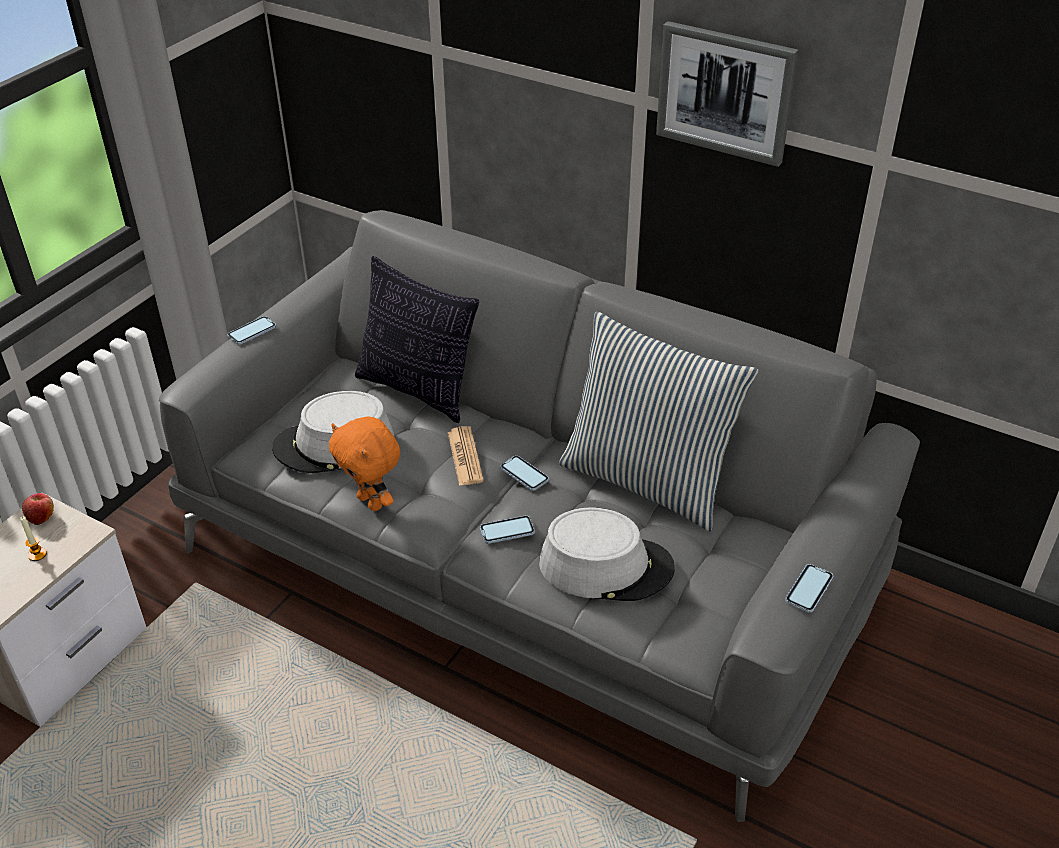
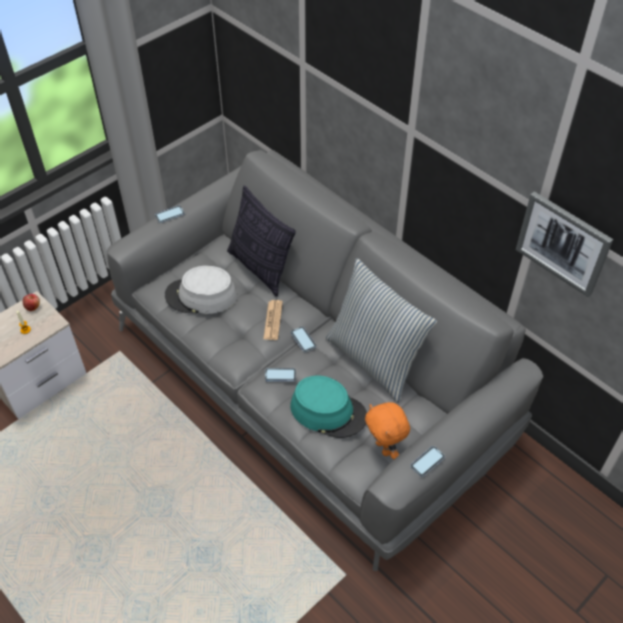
camera: 15 degrees right, 10 degrees up
(372, 502) = (211, 338): orange plush toy -> orange plush toy (384, 448)
(606, 566) = (328, 411): grey hat -> turquoise hat
(725, 92) = (456, 143): picture -> picture (563, 243)

